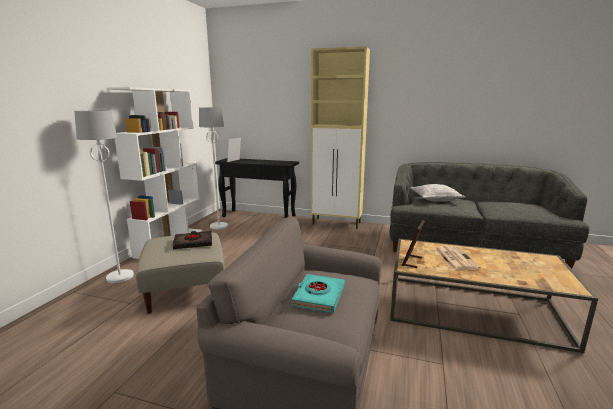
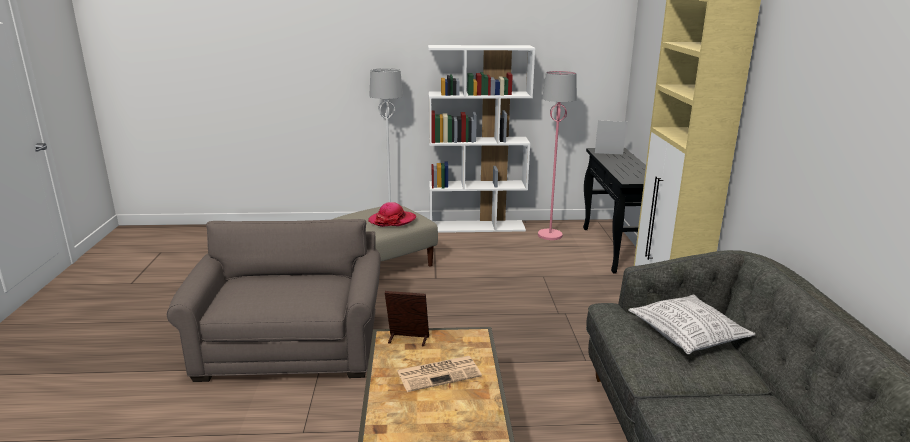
camera: 70 degrees right, 5 degrees up
(193, 243) = (392, 220): black book -> hat
(219, 226) = (550, 235): white floor lamp -> pink floor lamp
(318, 296) = (279, 287): turquoise book -> none

